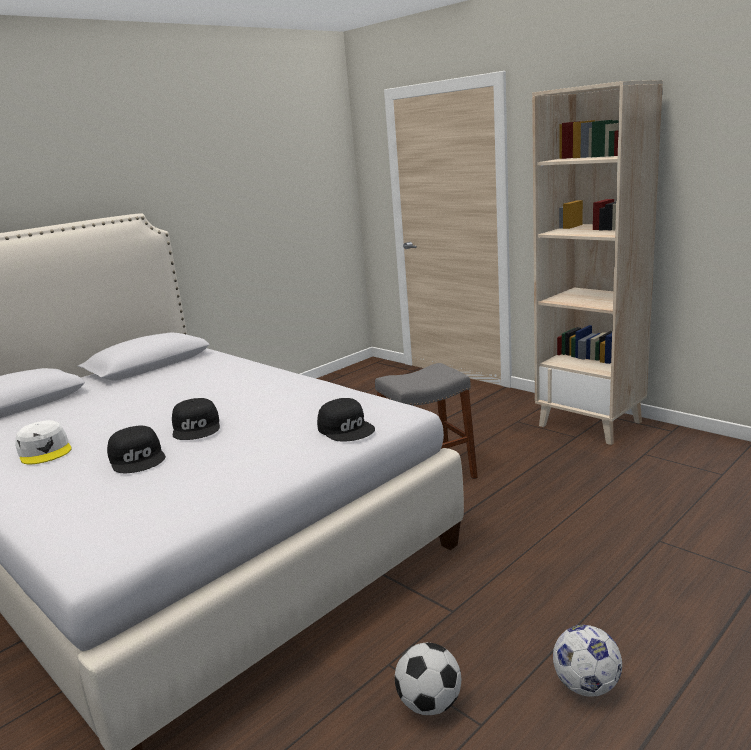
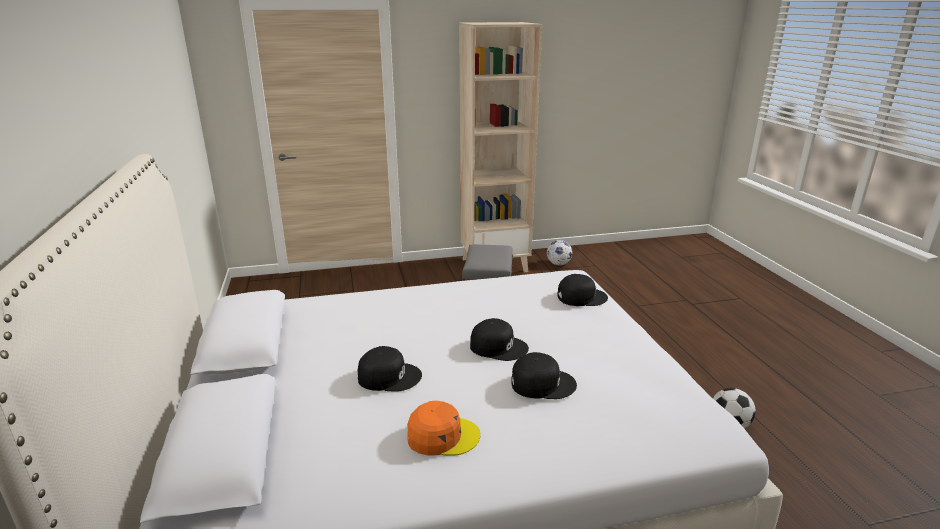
camera: 60 degrees left, 5 degrees up
(45, 451) = (442, 436): white cap -> orange cap
(121, 411) = (389, 376): none -> black cap
(586, 685) = (738, 374): football -> football (558, 264)

